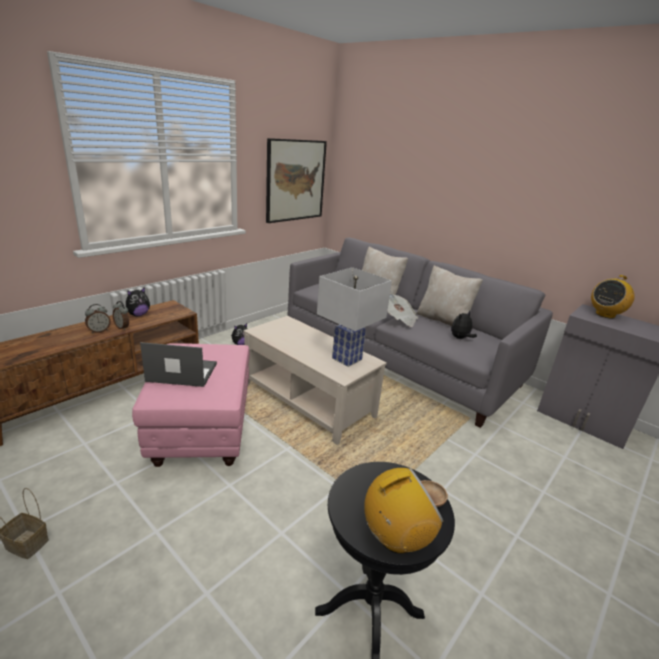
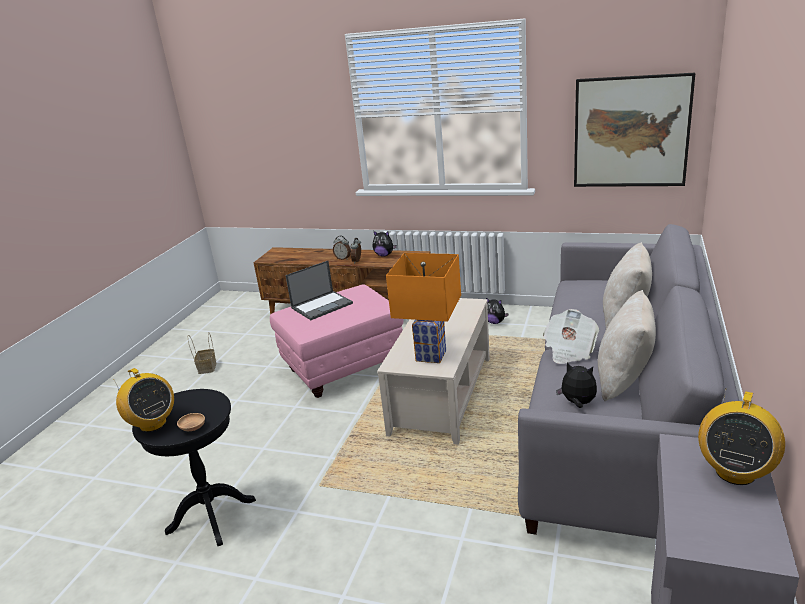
camera: 70 degrees right, 0 degrees up
(181, 372) = (322, 305): laptop -> laptop turned 75 degrees clockwise
(347, 359) = (431, 356): white table lamp -> orange table lamp
(605, 314) = (735, 472): radio -> radio turned 90 degrees counterclockwise

